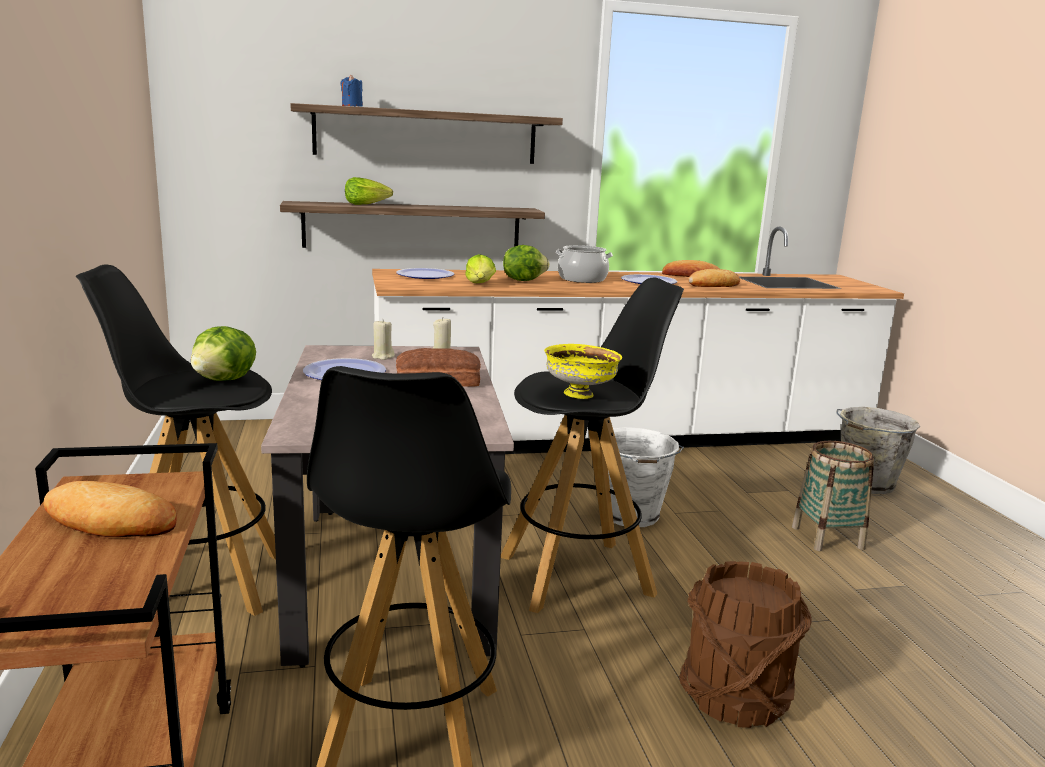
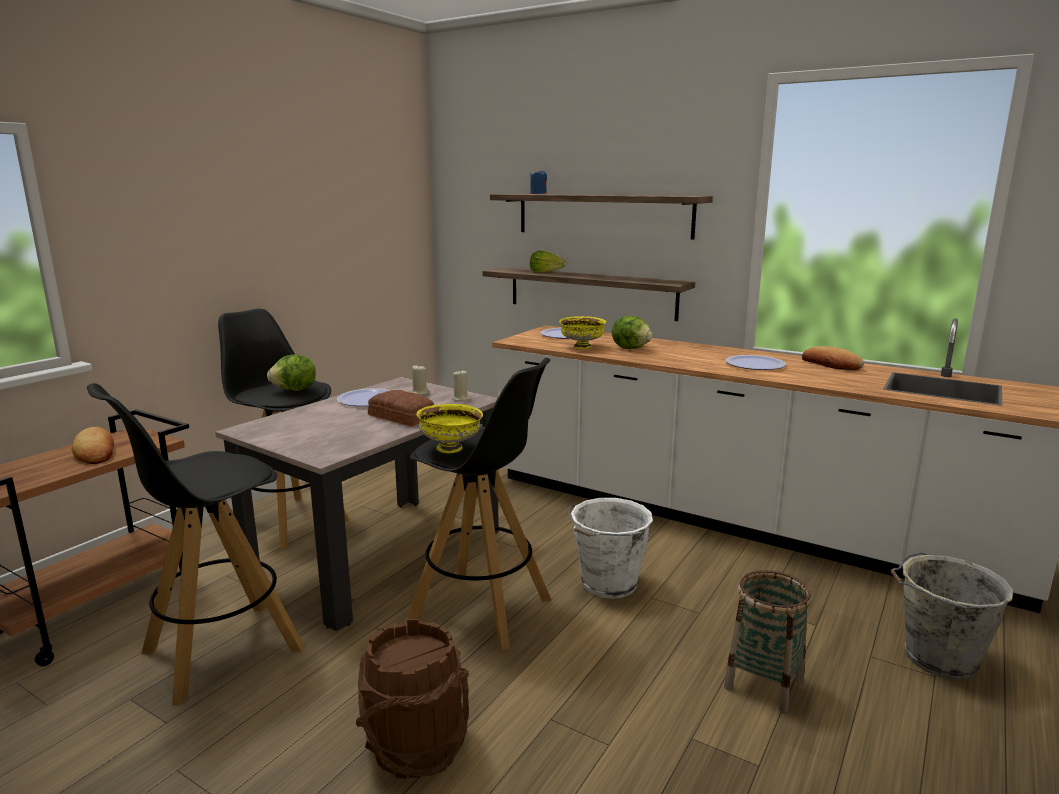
camera: 45 degrees right, 0 degrees up
(480, 284) = (582, 347): lettuce -> yellow bowl
(582, 279) = (691, 354): cooking pot -> none
(713, 285) = (821, 377): bread -> none

